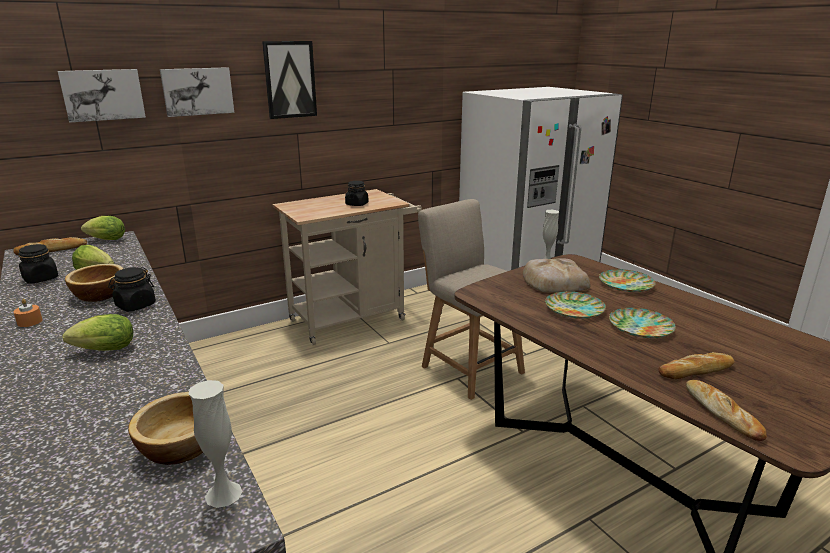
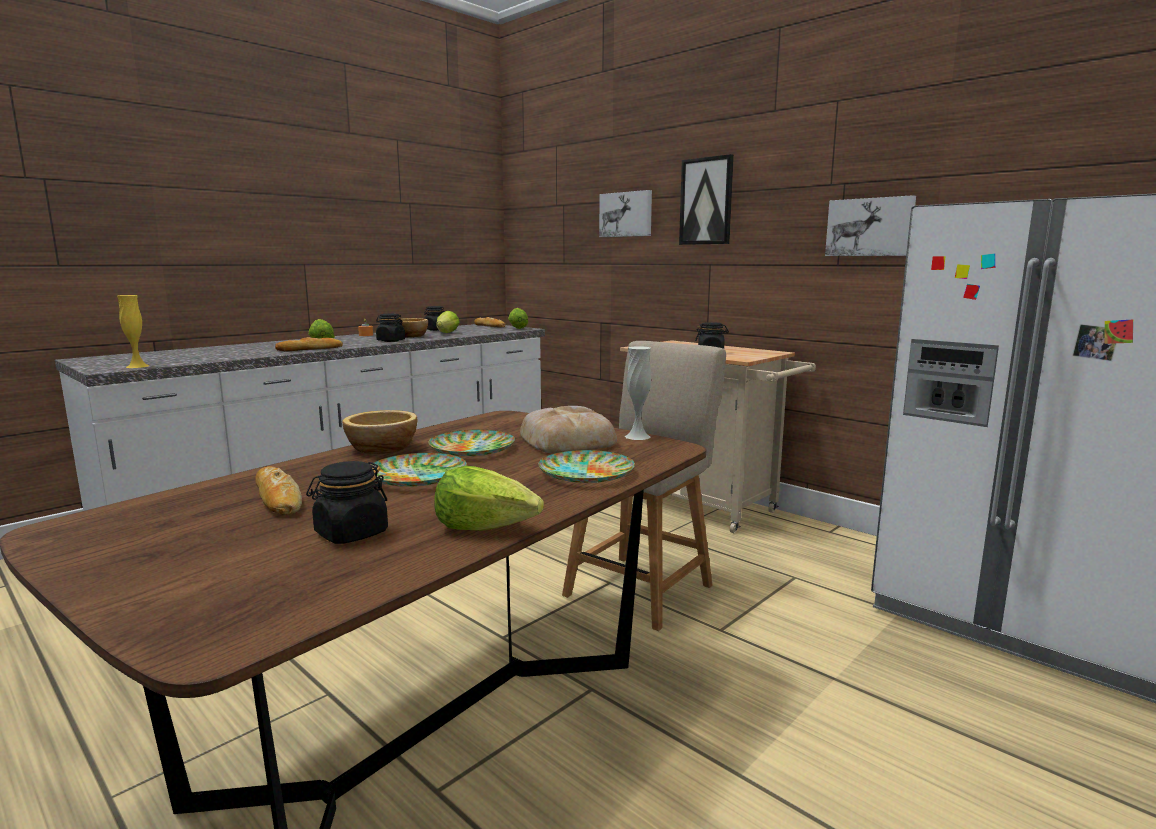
camera: 75 degrees right, 10 degrees down
(103, 95) = (568, 217): picture -> picture (870, 227)
(181, 444) = (195, 359): bowl -> bowl (383, 448)
(223, 494) = (137, 366): white vase -> yellow vase
(721, 313) = (486, 527): none -> lettuce
(722, 413) = (164, 502): bread -> bread (310, 349)
(746, 345) = (351, 534): none -> black jar

